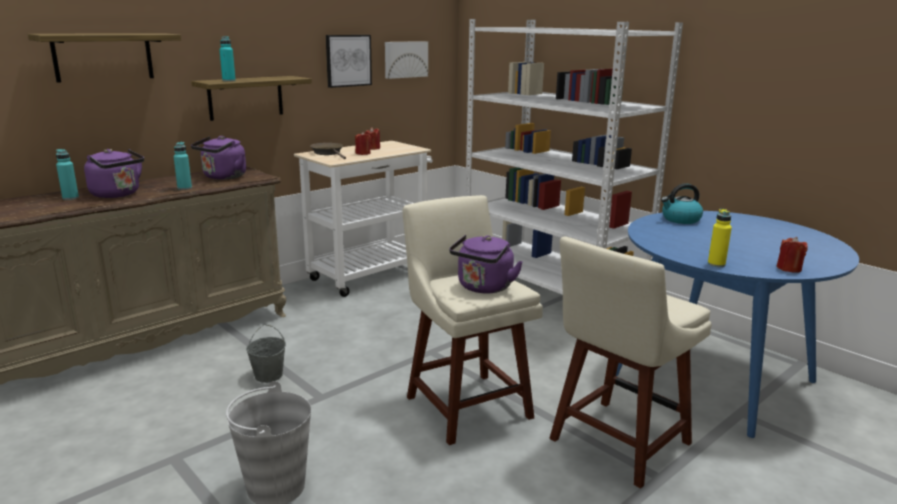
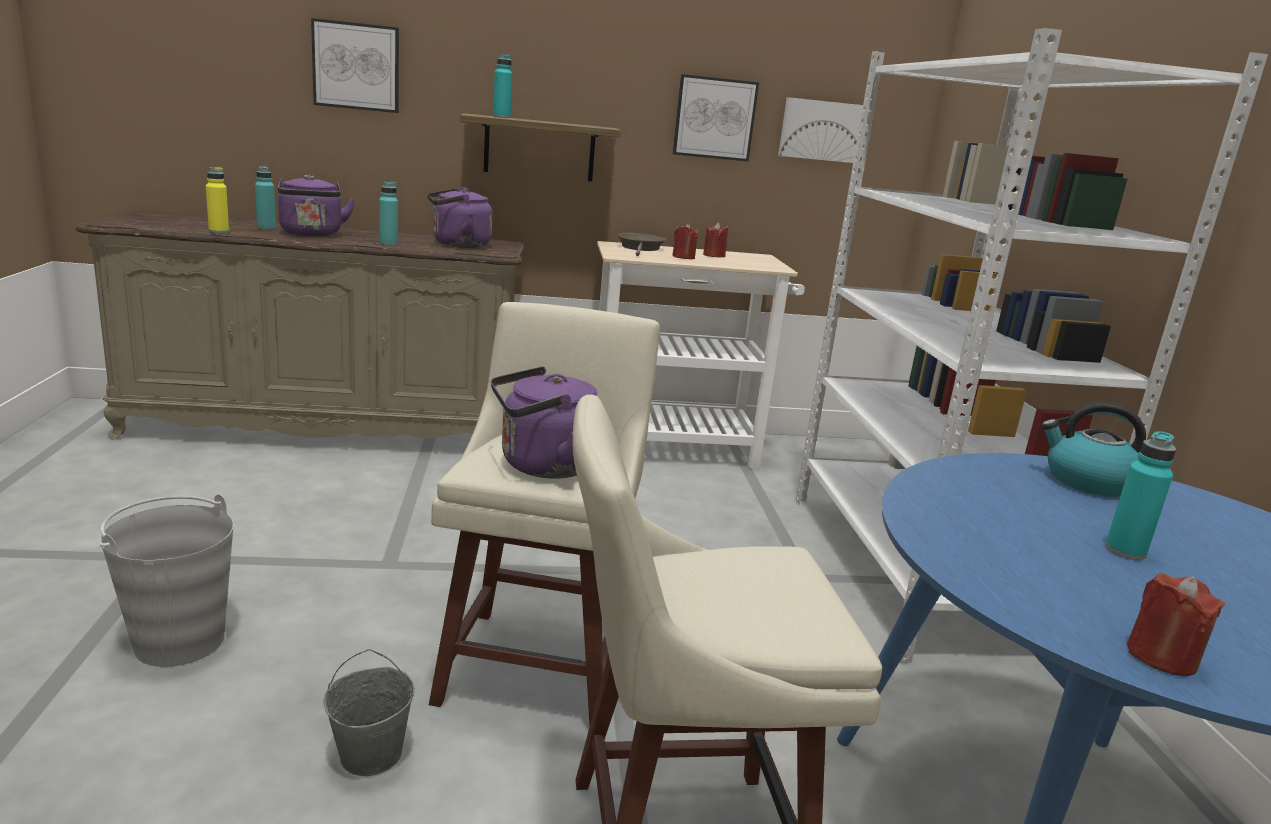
camera: 35 degrees right, 0 degrees up
(103, 57) = (356, 66): shelf -> picture
(268, 375) = (379, 514): grey bucket -> grey bucket (372, 753)
(716, 264) = (975, 576): yellow bottle -> yellow bottle (219, 232)
(730, 240) = (1125, 551): none -> turquoise bottle

